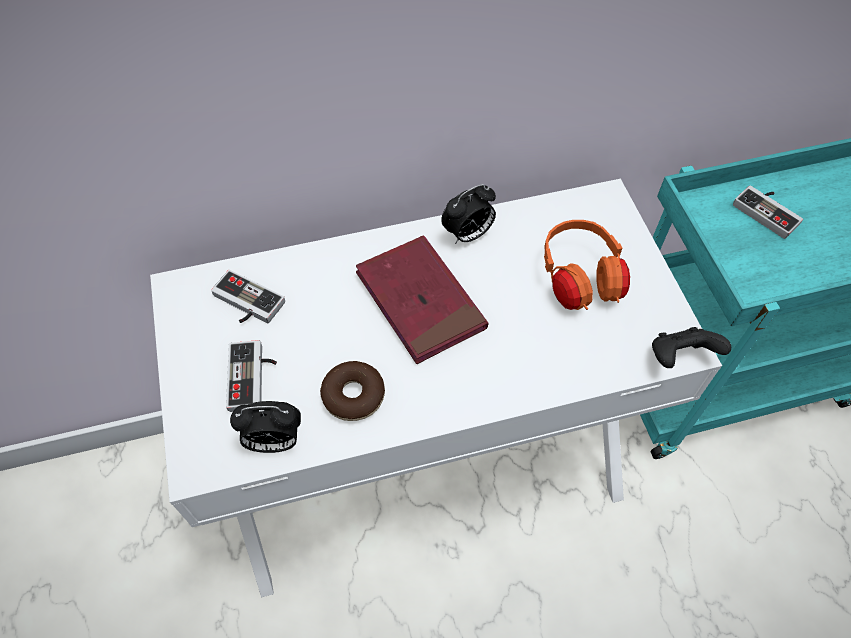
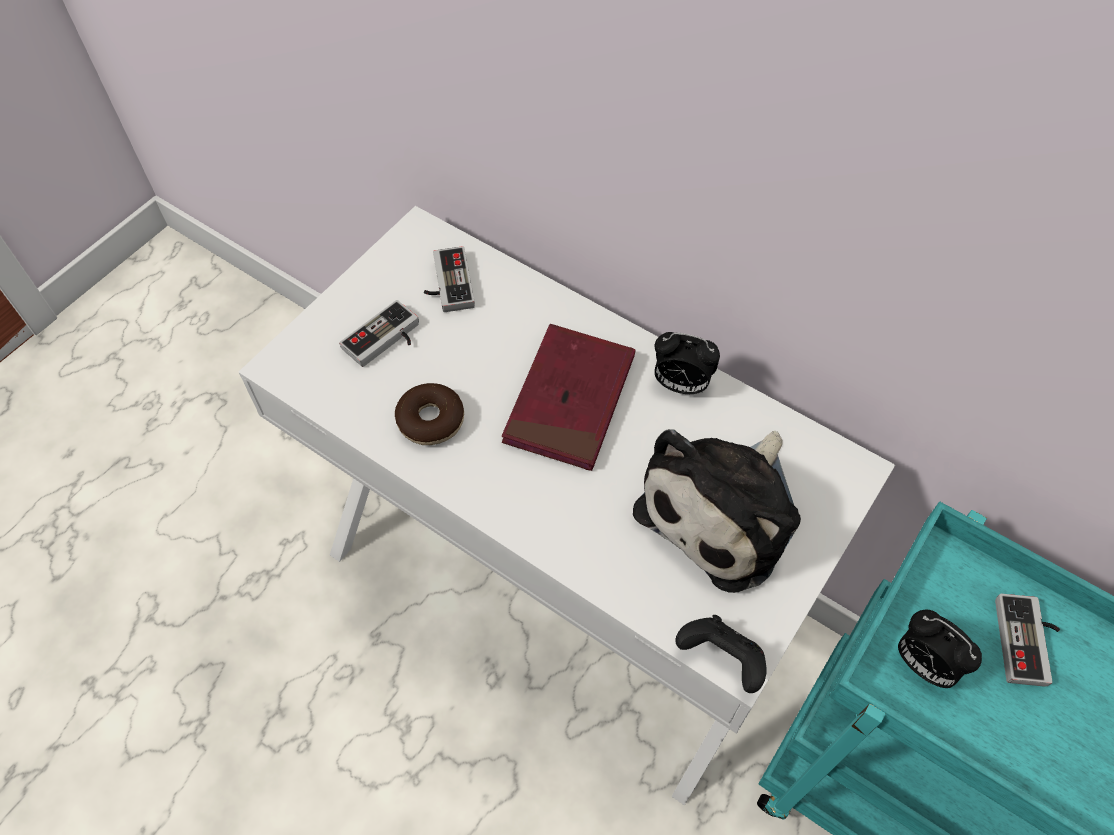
camera: 50 degrees right, 0 degrees up
(274, 441) = (342, 398): alarm clock -> alarm clock (922, 663)
(579, 280) = (725, 510): orange headphones -> plush toy

